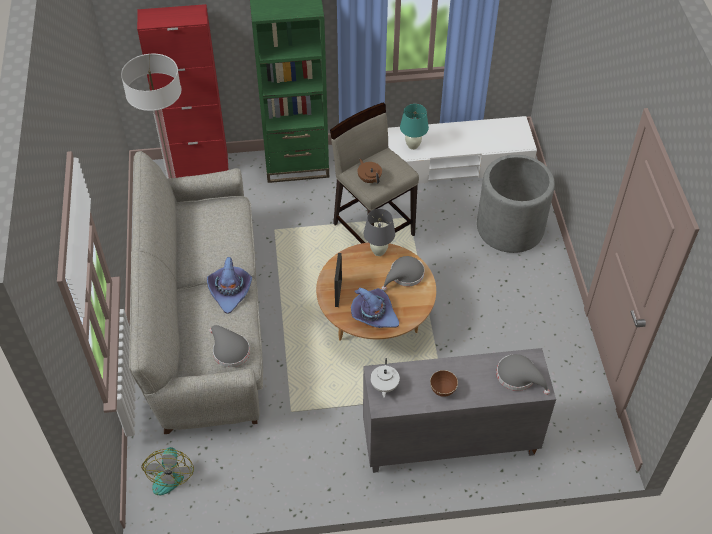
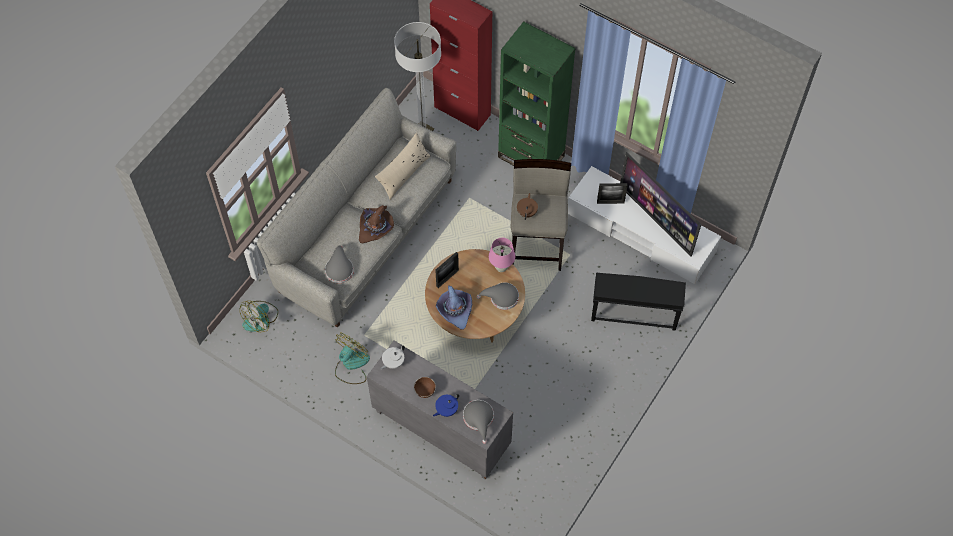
camera: 40 degrees right, 10 degrees up
(211, 228) = (403, 173): none -> beige pillow
(230, 290) = (376, 228): purple hat -> brown hat
(305, 448) = (351, 365): none -> fan
(378, 252) = (501, 268): grey table lamp -> pink table lamp
(412, 146) = (610, 202): turquoise table lamp -> picture frame
(464, 135) = (656, 220): none -> television
(480, 391) = (446, 409): none -> blue teapot
(510, 228) = (634, 314): grey planter -> black side table

